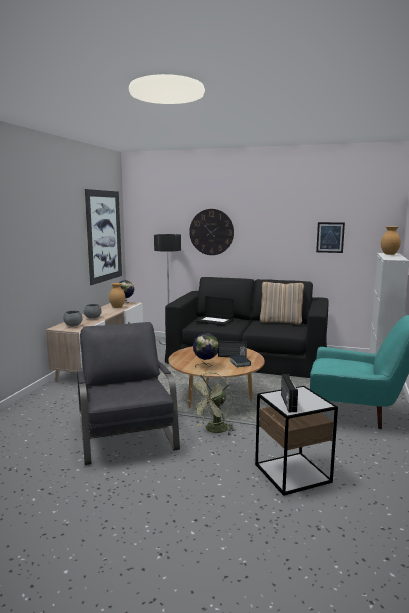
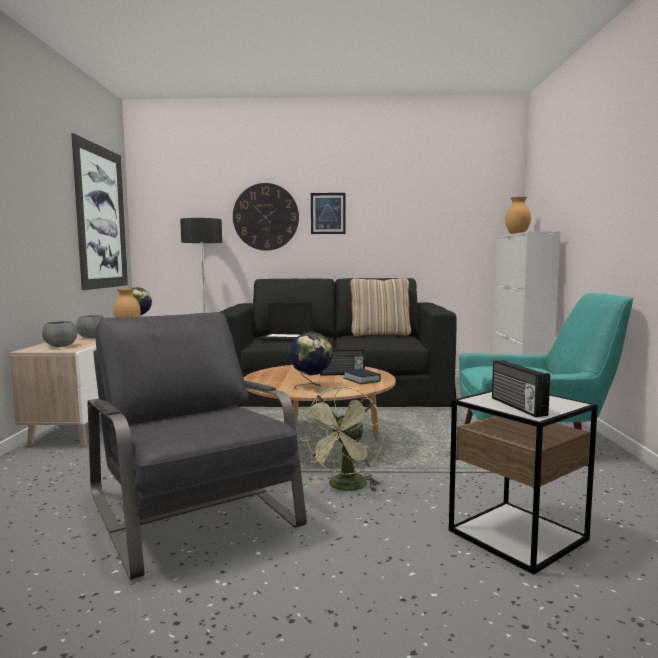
camera: 15 degrees left, 5 degrees down
(330, 237) = (431, 220): picture -> picture (328, 213)

